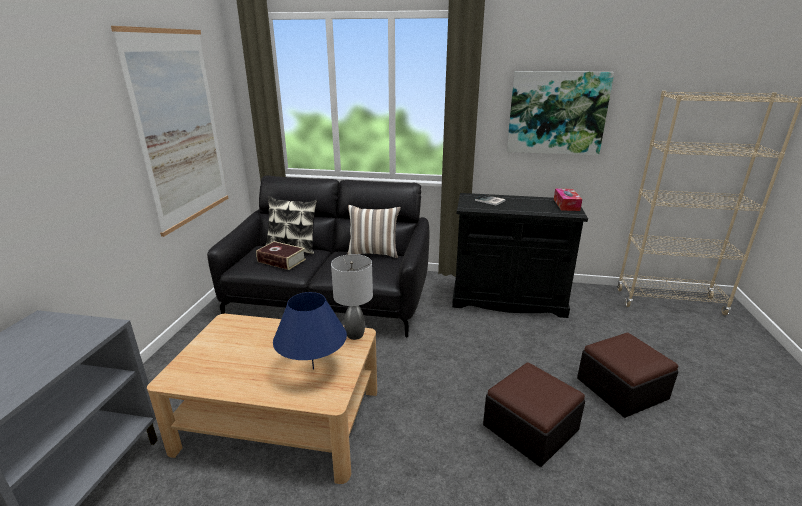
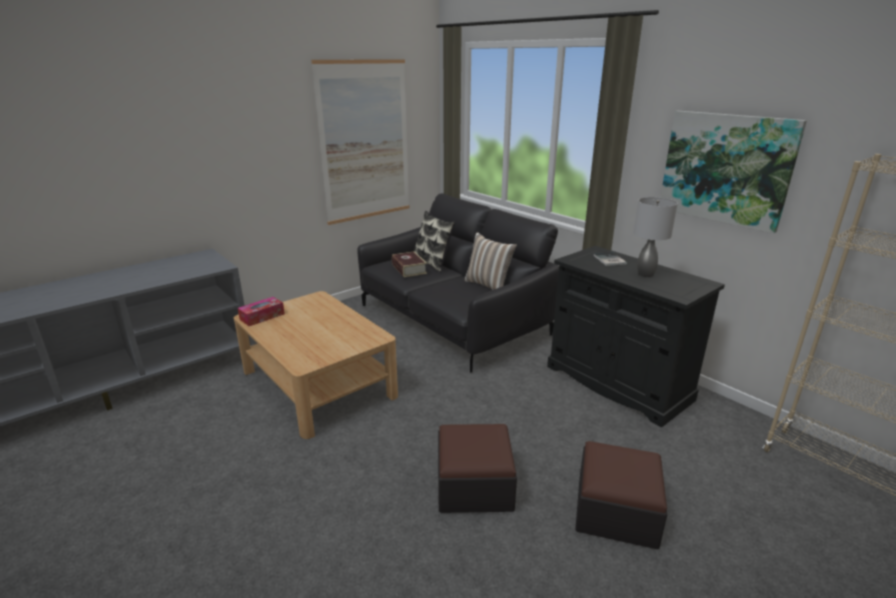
camera: 40 degrees right, 0 degrees up
(313, 369) = (321, 344): blue table lamp -> none
(354, 335) = (376, 336): grey table lamp -> grey table lamp (645, 274)
(566, 205) = (692, 286): tissue box -> tissue box (262, 317)

